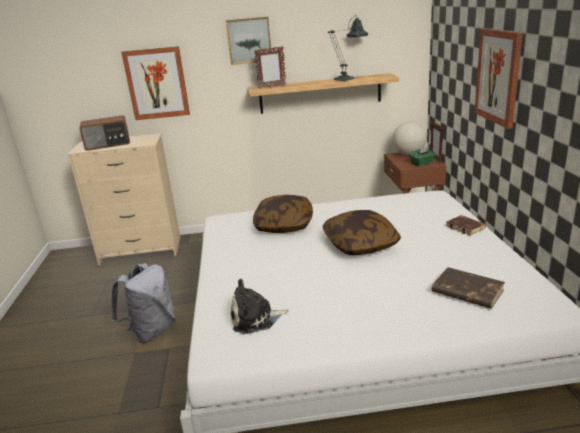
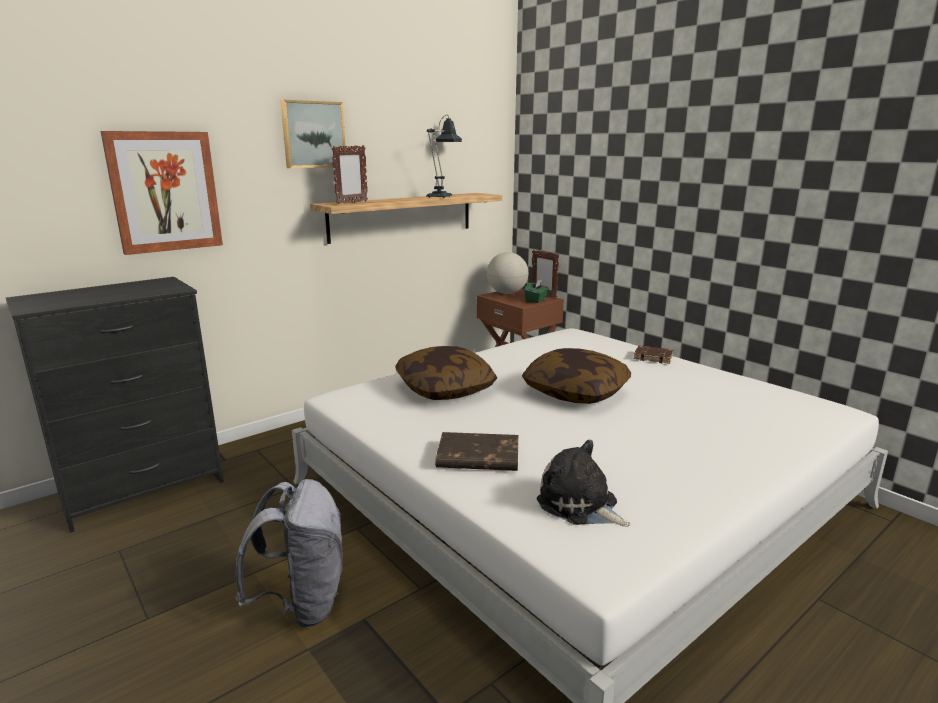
camera: 35 degrees left, 5 degrees down
(108, 144) = (89, 296): radio -> none
(141, 250) = (143, 489): beige dresser -> black dresser
(255, 319) = (580, 505): plush toy -> plush toy turned 90 degrees clockwise
(466, 291) = (753, 413): brown book -> brown book (477, 457)
(498, 76) = (661, 183): picture -> none

